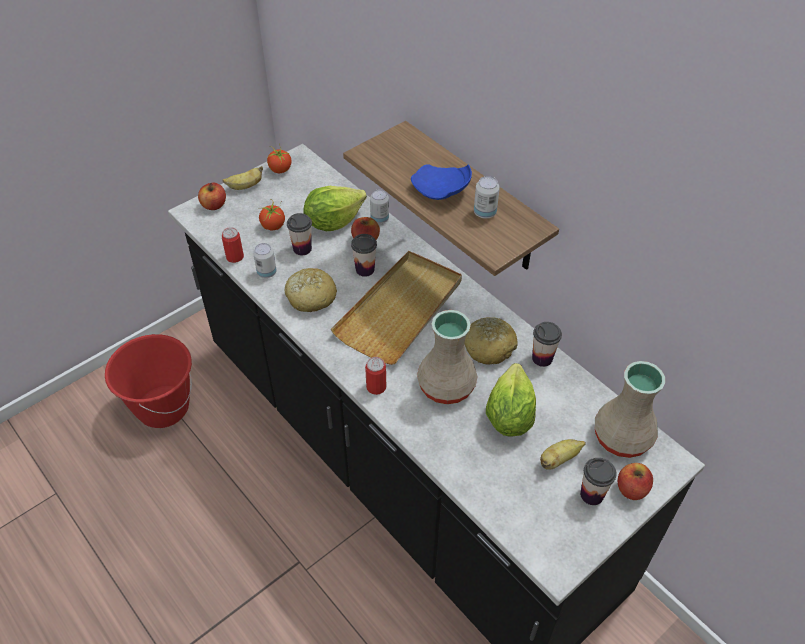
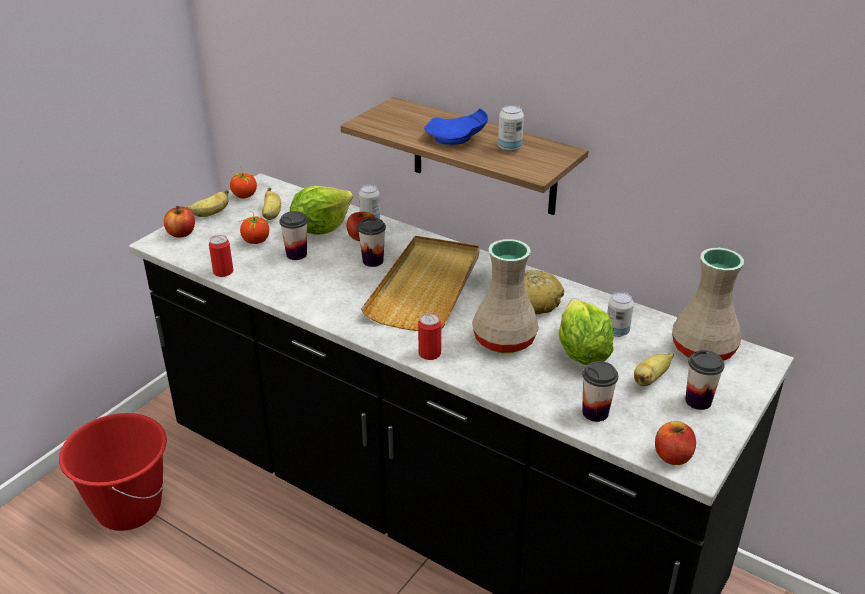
camera: 15 degrees left, 15 degrees down
(267, 273) = (265, 279): can -> can (617, 331)
(296, 197) = (272, 215): none -> banana
(310, 297) = (323, 291): bread -> none
(542, 358) = (591, 302): cup -> cup (595, 413)
(631, 489) = (734, 389): apple -> apple (672, 456)

